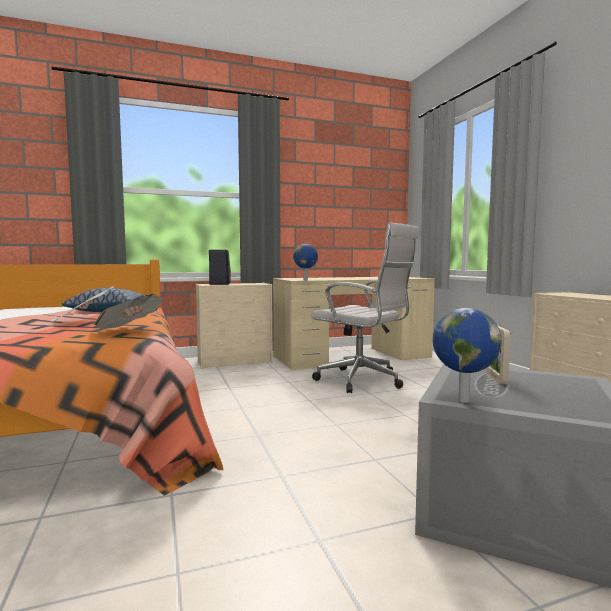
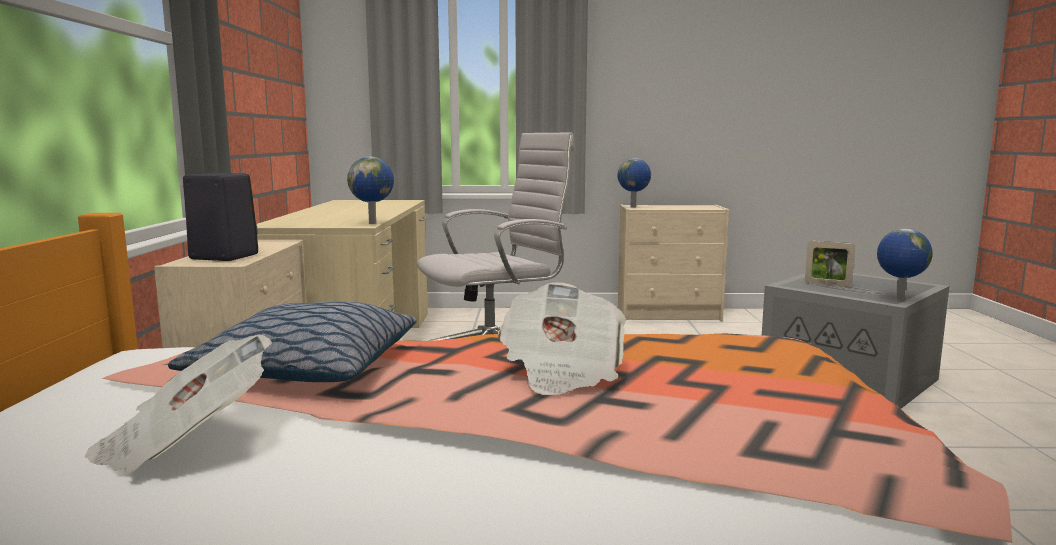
camera: 70 degrees left, 5 degrees up
(129, 331) = (707, 344): newspaper -> newspaper (184, 444)
(551, 292) = (633, 207): none -> globe

